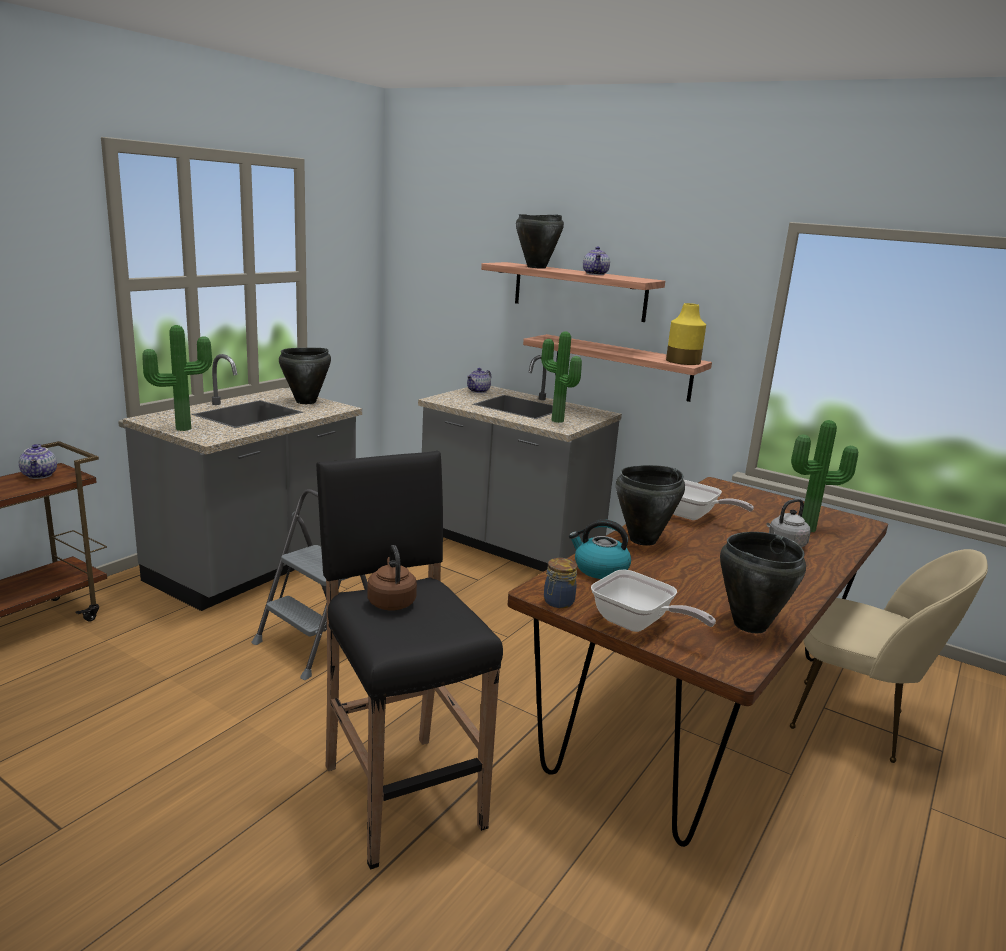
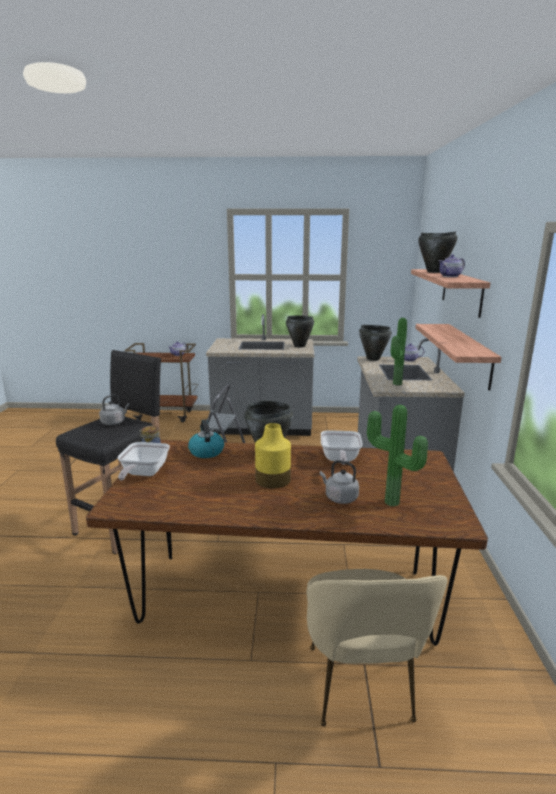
camera: 60 degrees right, 0 degrees up
(182, 428) = (221, 345): potted plant -> none
(391, 602) = (114, 422): brown kettle -> grey kettle
(683, 361) = (471, 351): yellow vase -> yellow vase (273, 479)
(749, 625) = (175, 504): black cooking pot -> black cooking pot (373, 359)

